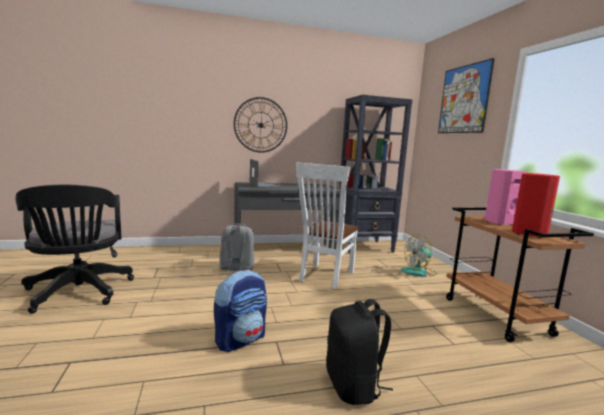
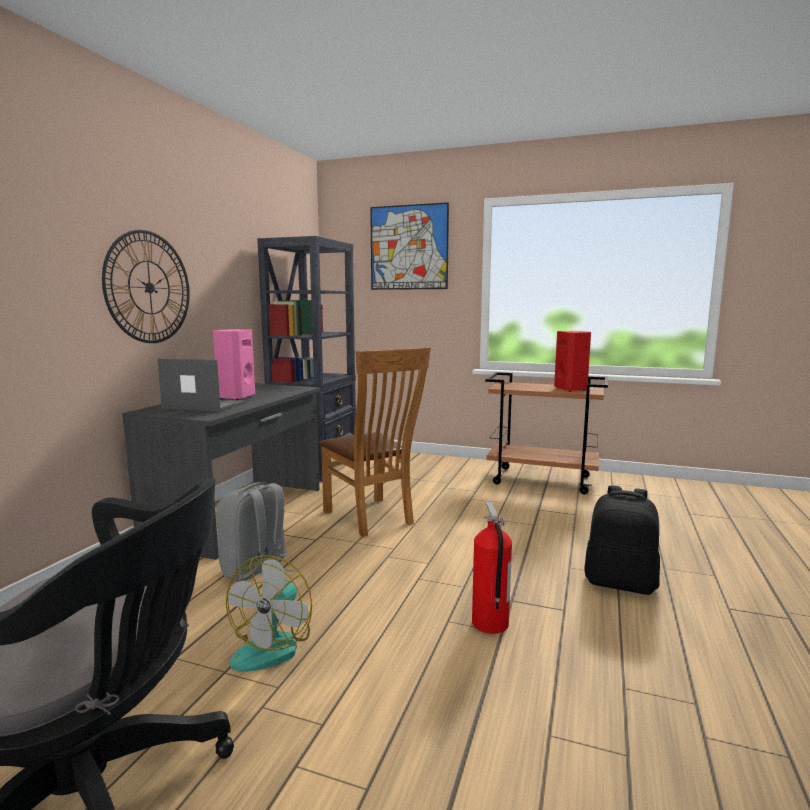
camera: 55 degrees left, 0 degrees up
(241, 339) = (489, 624): backpack -> fire extinguisher
(324, 277) = (372, 518): white chair -> brown chair
(419, 272) = (423, 471): fan -> fan (273, 645)
(499, 222) = (526, 385): pink speaker -> pink speaker (235, 397)

